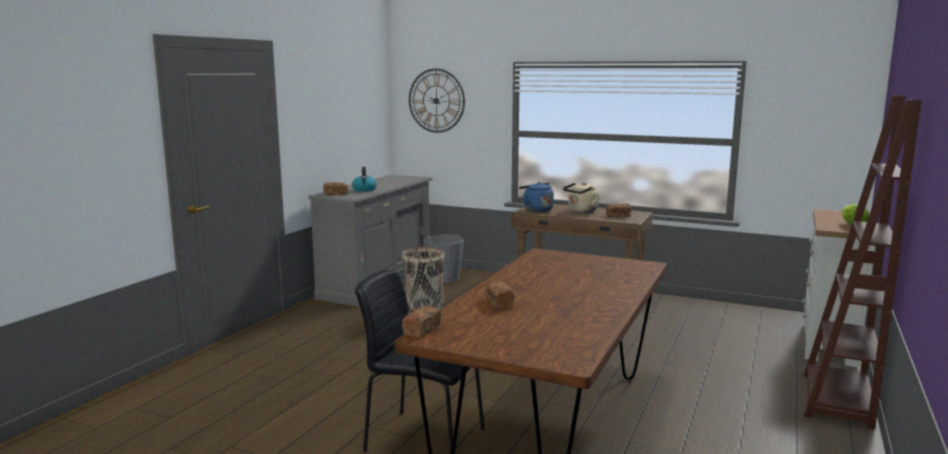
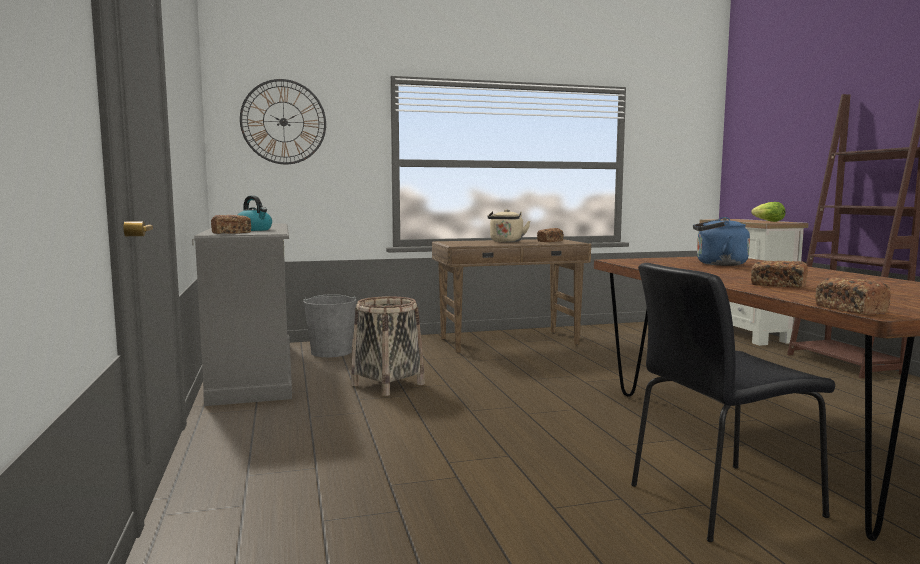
camera: 40 degrees left, 5 degrees down
(536, 210) = (464, 244): blue kettle -> blue kettle (718, 264)

